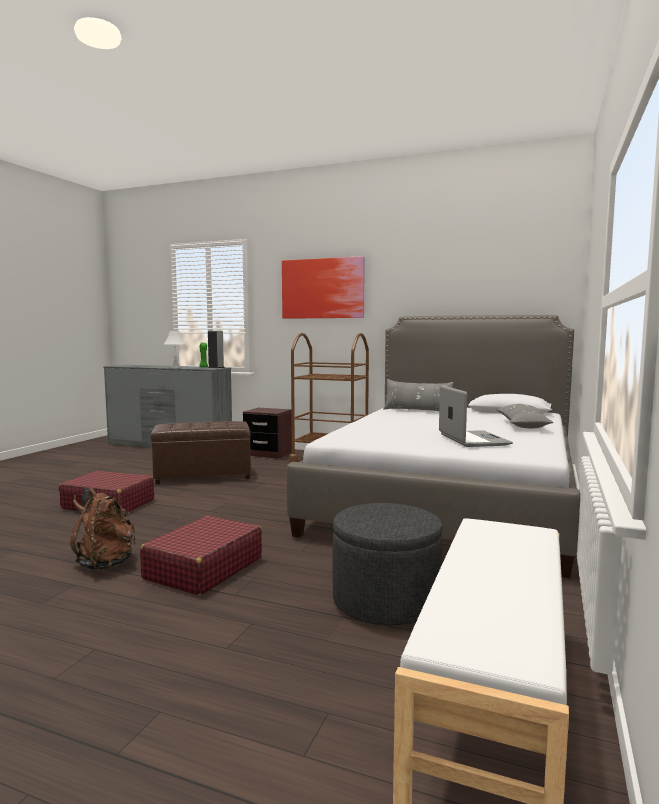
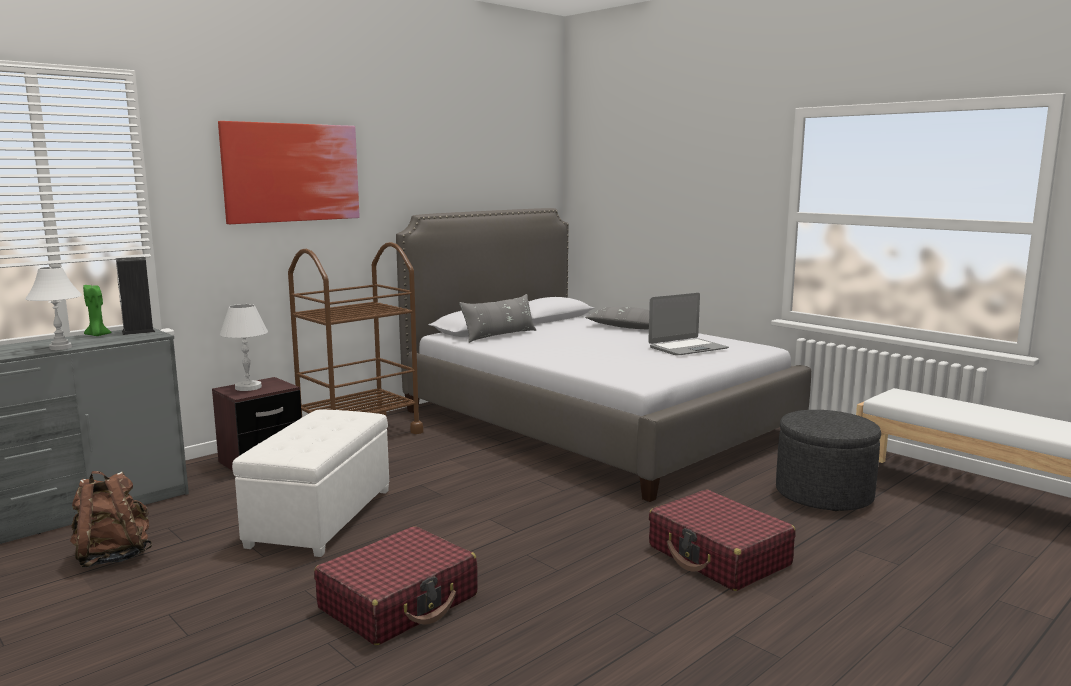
camera: 65 degrees left, 5 degrees up
(107, 564) = (674, 612): brown backpack -> brown backpack (113, 556)
(203, 475) = (320, 517): brown ottoman -> white ottoman
(266, 409) = (248, 387): none -> white table lamp
(473, 440) = (687, 348): laptop -> laptop turned 135 degrees clockwise

